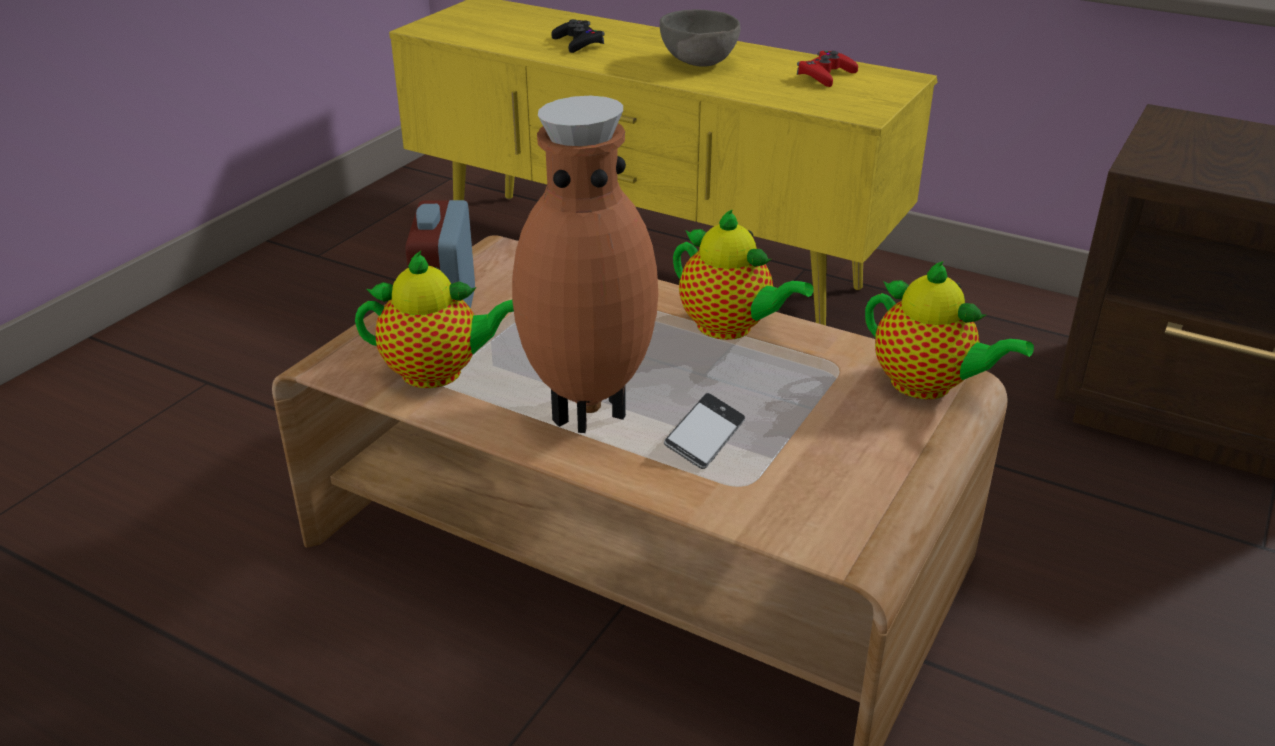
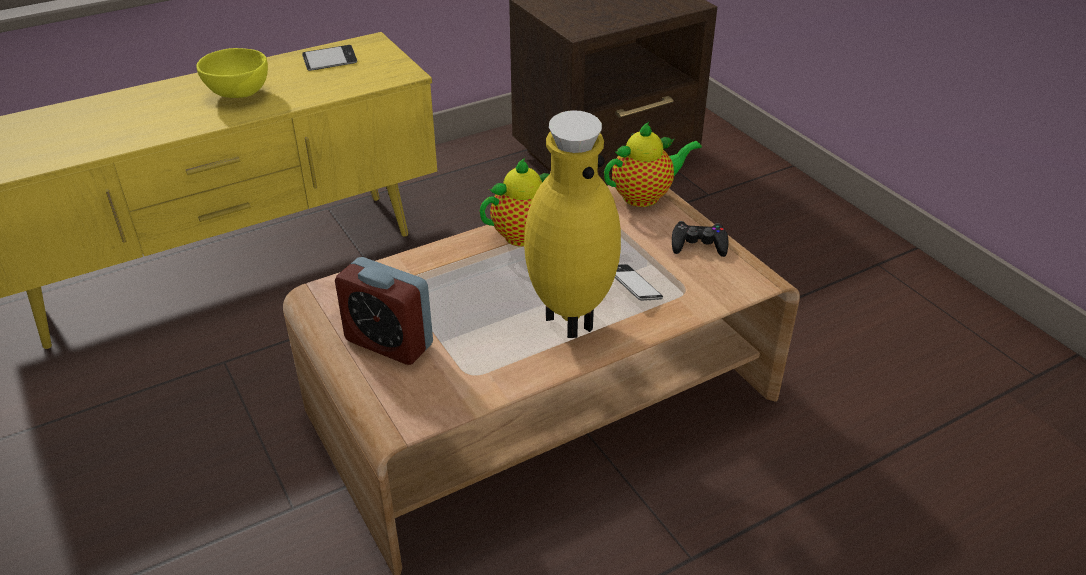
camera: 60 degrees left, 5 degrees up
(439, 372) = (468, 369): teapot -> none
(578, 43) = (120, 125): black game controller -> black game controller (698, 244)
(588, 409) = (568, 320): brown vase -> yellow vase
(698, 63) = (239, 94): grey bowl -> yellow bowl
(825, 75) = (330, 62): red game controller -> phone

